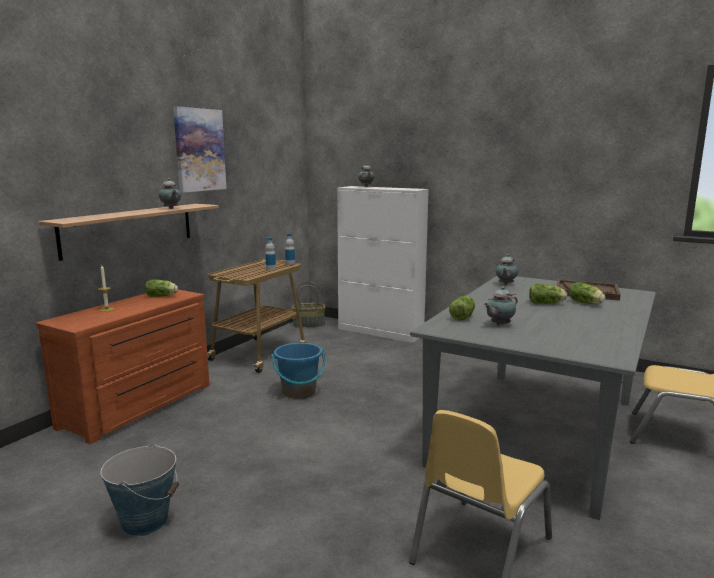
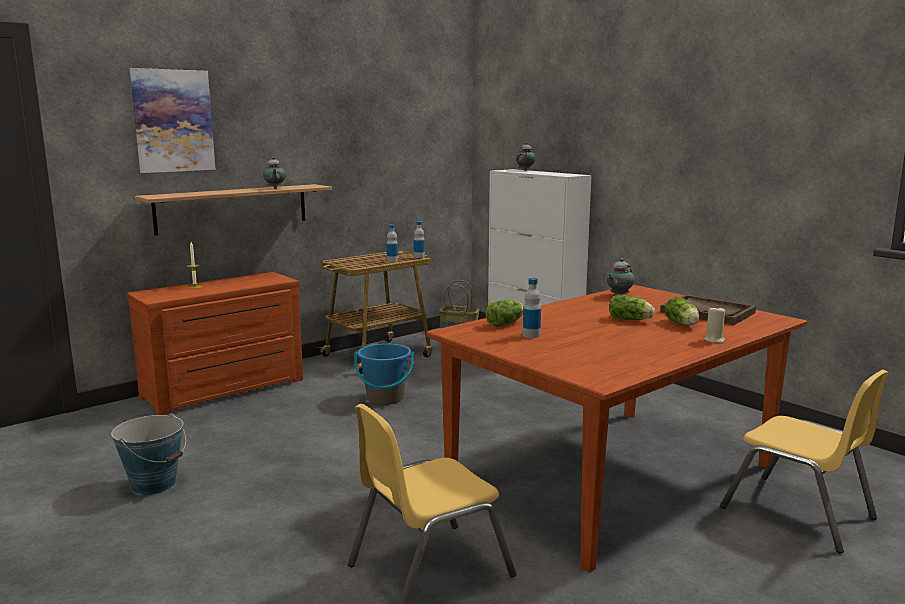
camera: 20 degrees right, 0 degrees up
(162, 296) = (257, 279): lettuce -> none
(199, 150) = (321, 126): picture -> picture (173, 121)
(499, 325) = (531, 335): teapot -> bottle
(536, 431) = (612, 476): grey dining table -> brown dining table
(628, 314) = (714, 340): none -> beige candle

